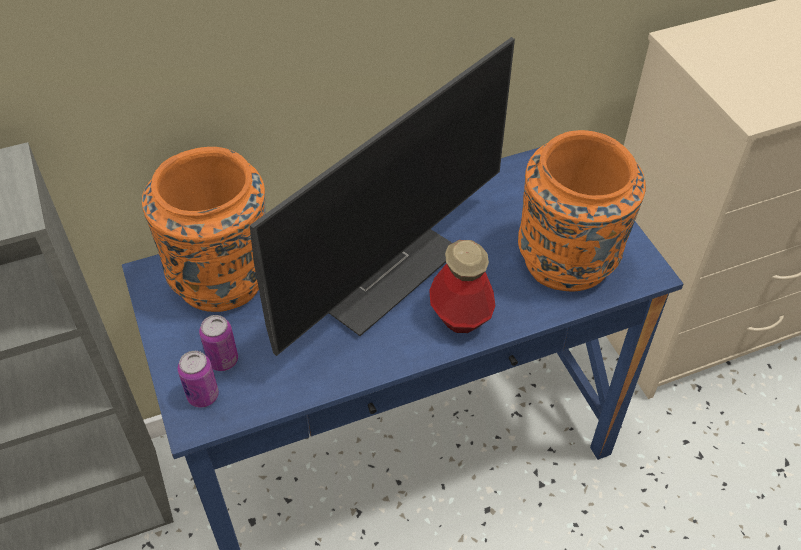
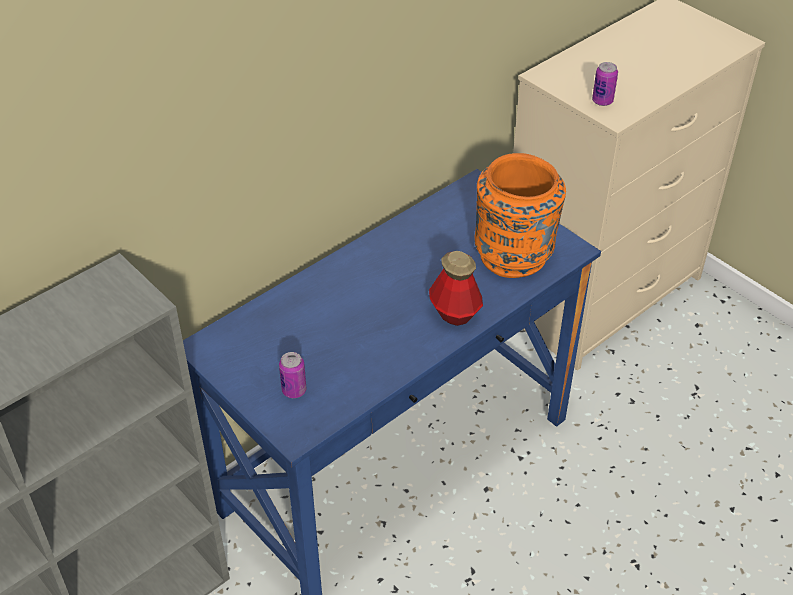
camera: 20 degrees left, 5 degrees down
(203, 396) = (292, 418): can -> can (602, 101)
(223, 278) = (261, 334): orange vase -> none
(378, 267) = (377, 296): monitor -> none

